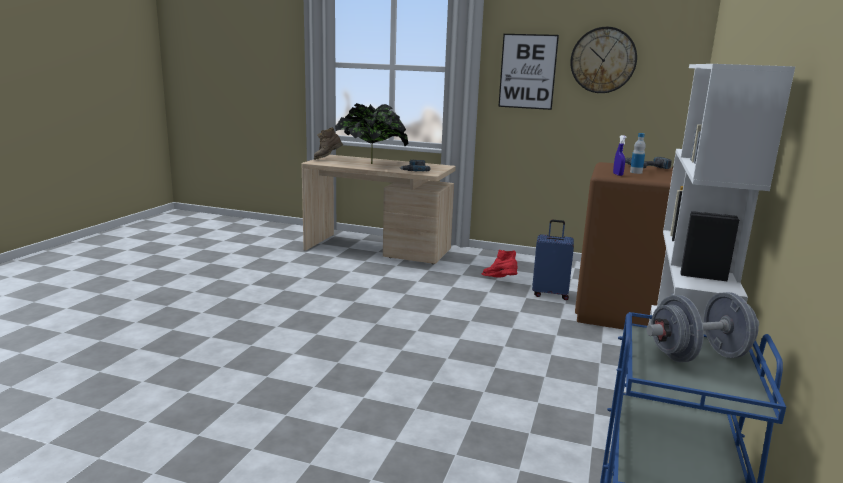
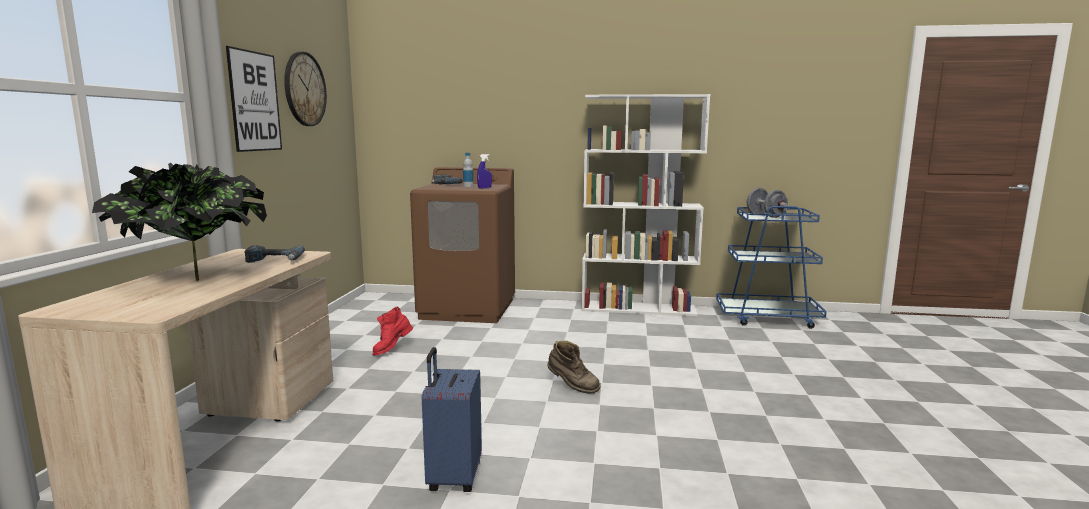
camera: 100 degrees left, 5 degrees down
(327, 158) = (99, 310): brown boot -> brown boot (572, 387)
(550, 294) = (430, 330): blue suitcase -> blue suitcase (453, 477)

